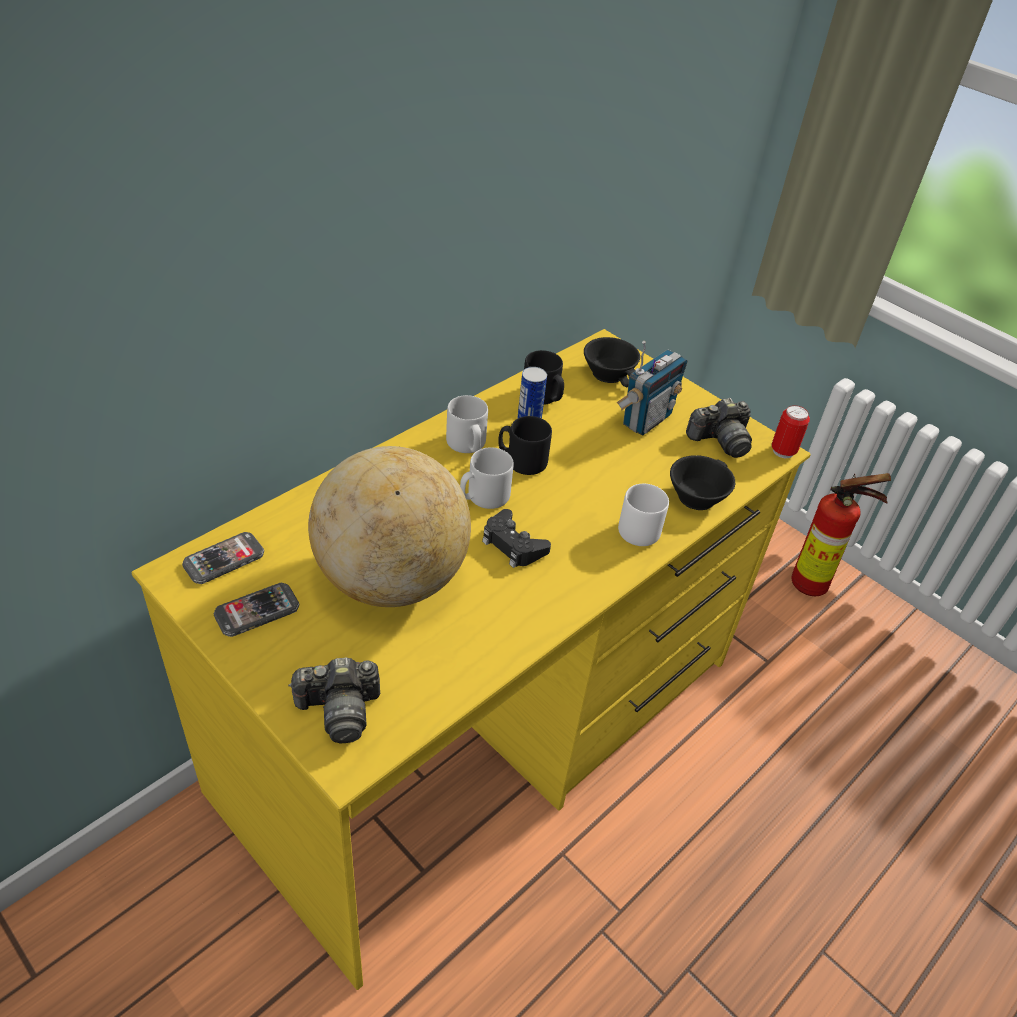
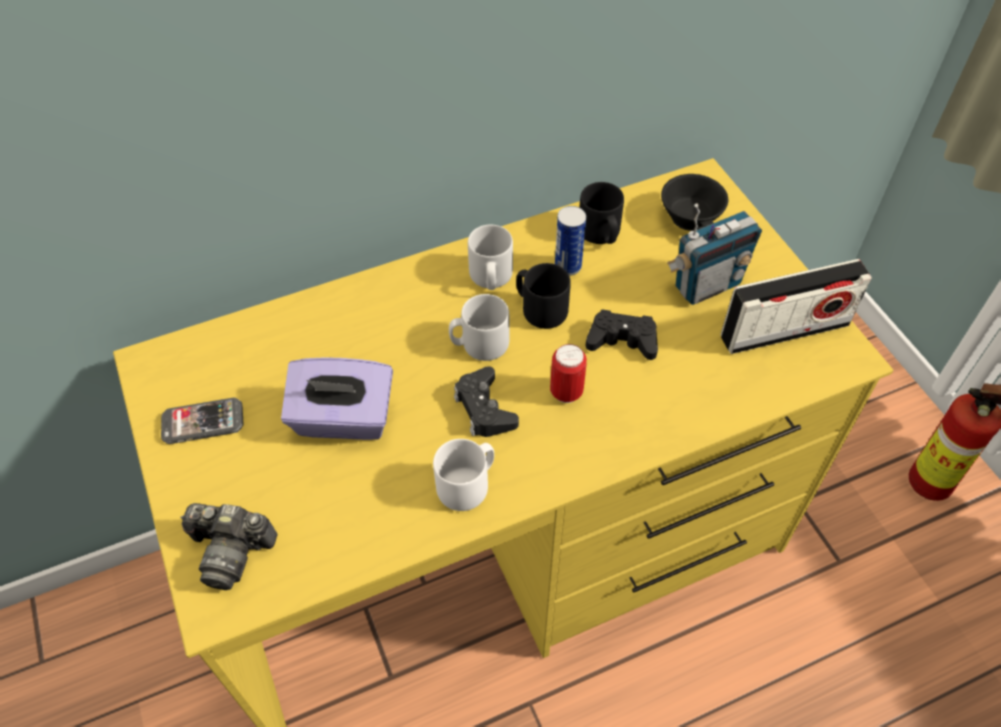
camera: 25 degrees right, 10 degrees up
(224, 559) = (197, 358): phone -> none
(392, 579) = (343, 419): globe -> purple tissue box
(600, 471) = (622, 340): none -> black game controller
(641, 528) = (635, 421): white mug -> white mug (467, 485)
(695, 495) = (720, 394): black cup -> none
(720, 441) = (784, 330): camera -> radio
(783, 451) = (857, 360): can -> can (566, 392)

